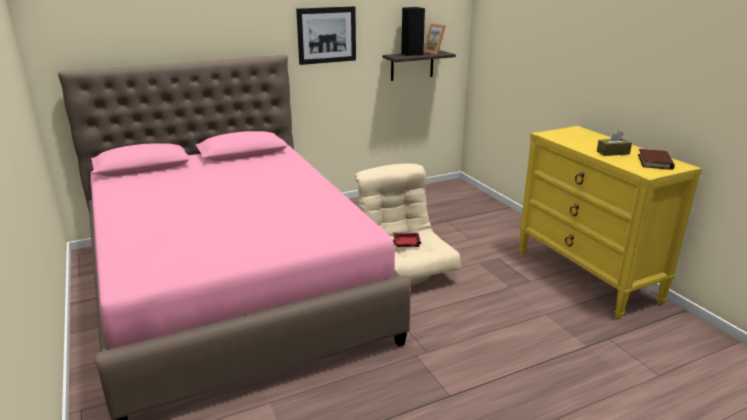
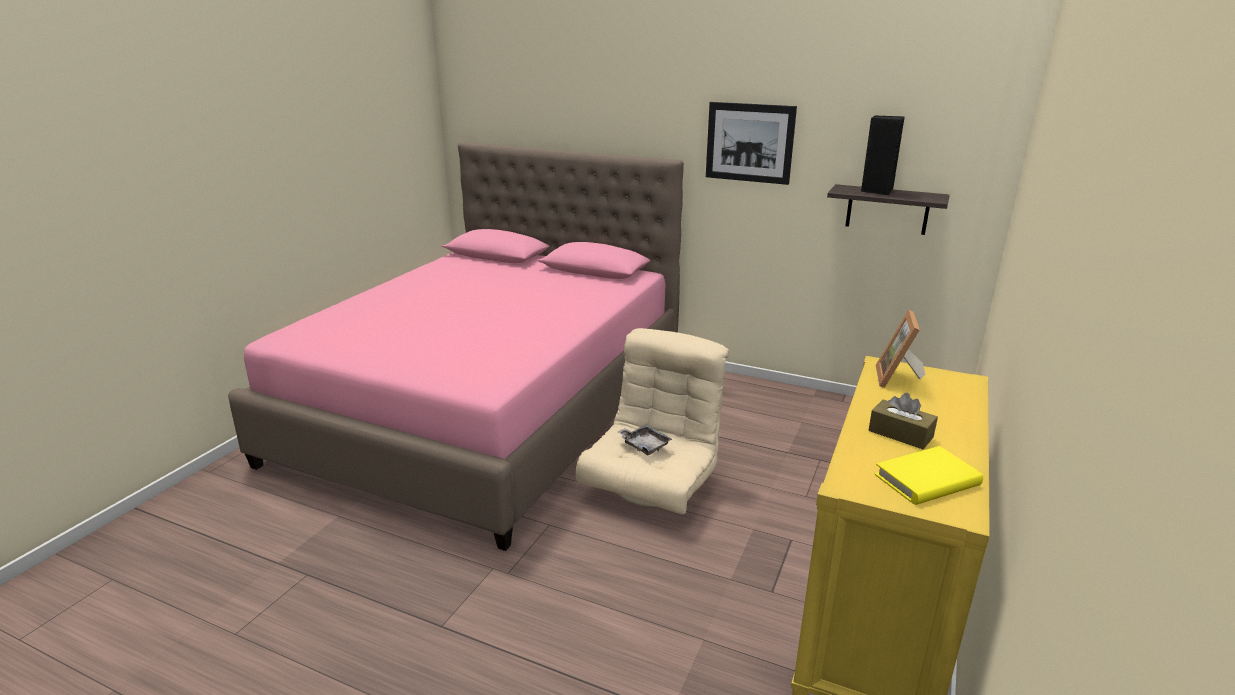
camera: 50 degrees right, 0 degrees up
(405, 244) = (644, 445): red tray -> grey tray
(435, 52) = (923, 195): picture frame -> picture frame (898, 378)
(655, 162) = (927, 480): brown book -> yellow book

